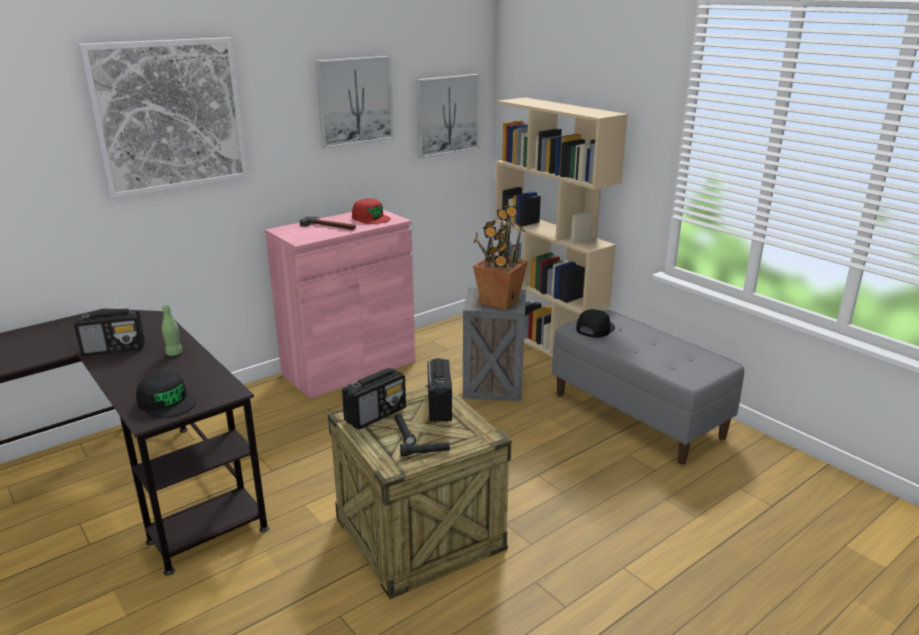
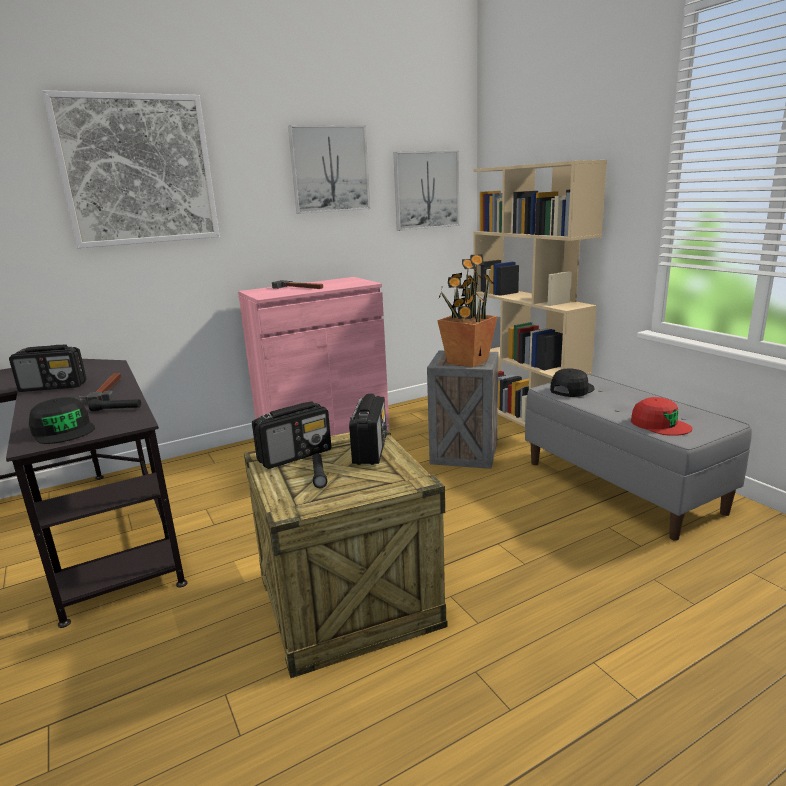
camera: 10 degrees right, 5 degrees down
(174, 353) = (106, 391): green bottle -> hammer
(371, 218) = (343, 282): red cap -> red cap (660, 424)
(425, 453) = (334, 496): black flashlight -> black flashlight (116, 409)

